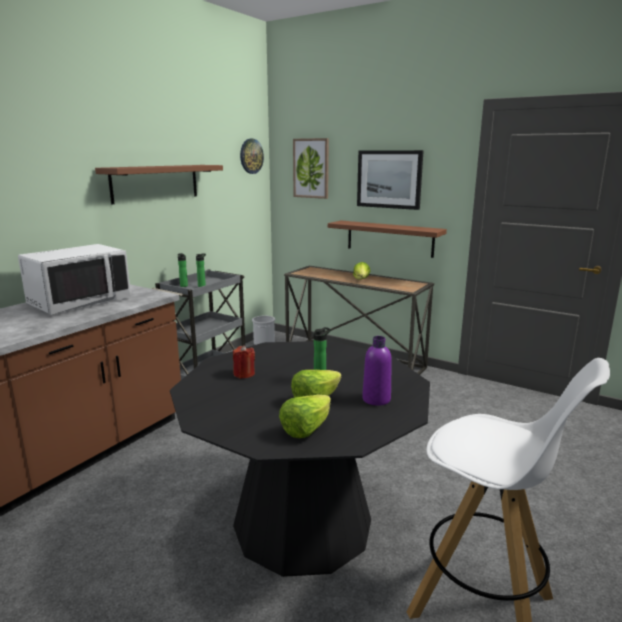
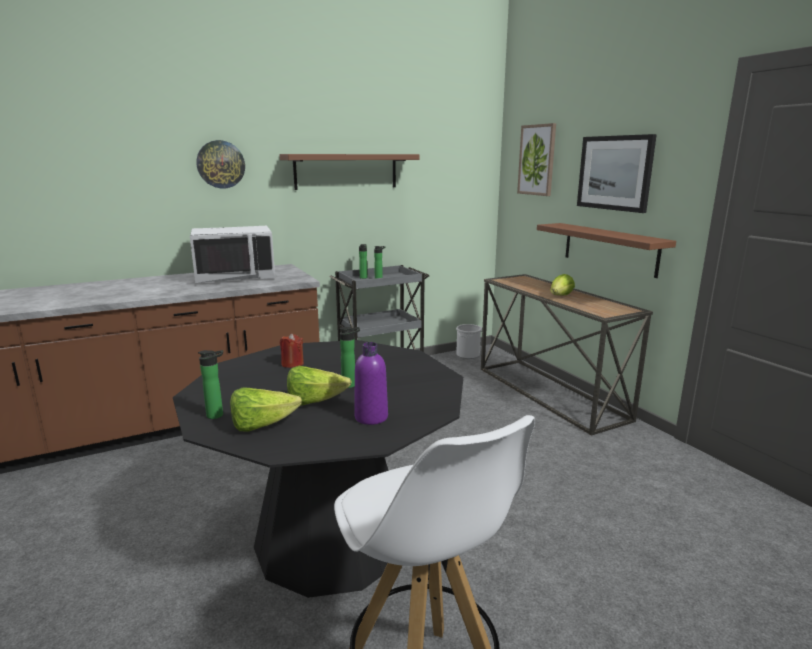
camera: 30 degrees right, 0 degrees up
(251, 156) = (473, 146): wall clock -> wall clock (220, 164)
(254, 432) = (217, 415): none -> bottle

